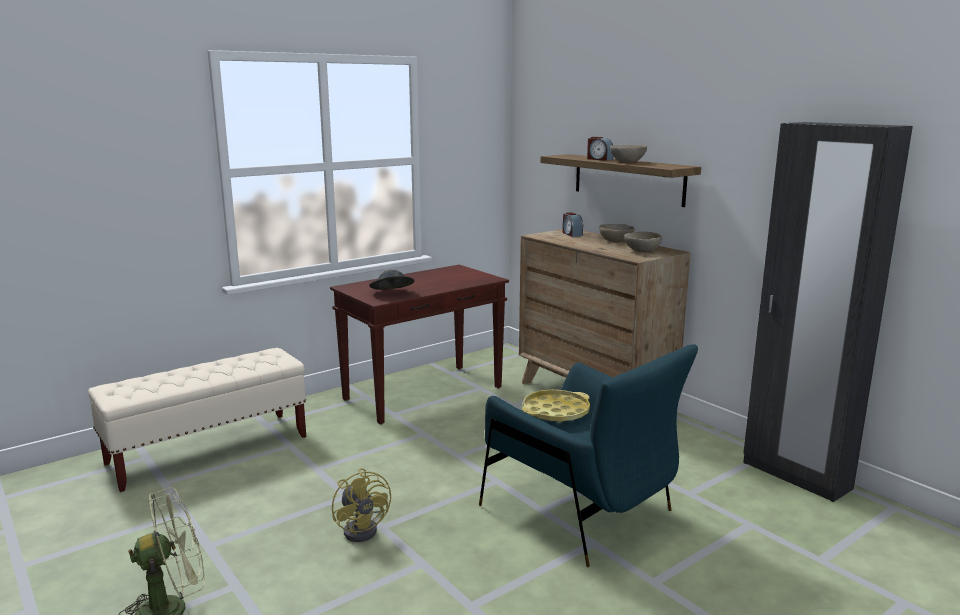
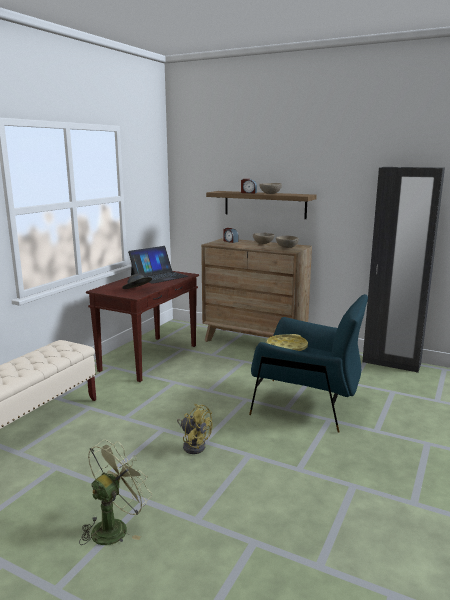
camera: 25 degrees left, 0 degrees up
(449, 276) = (159, 276): none -> laptop

